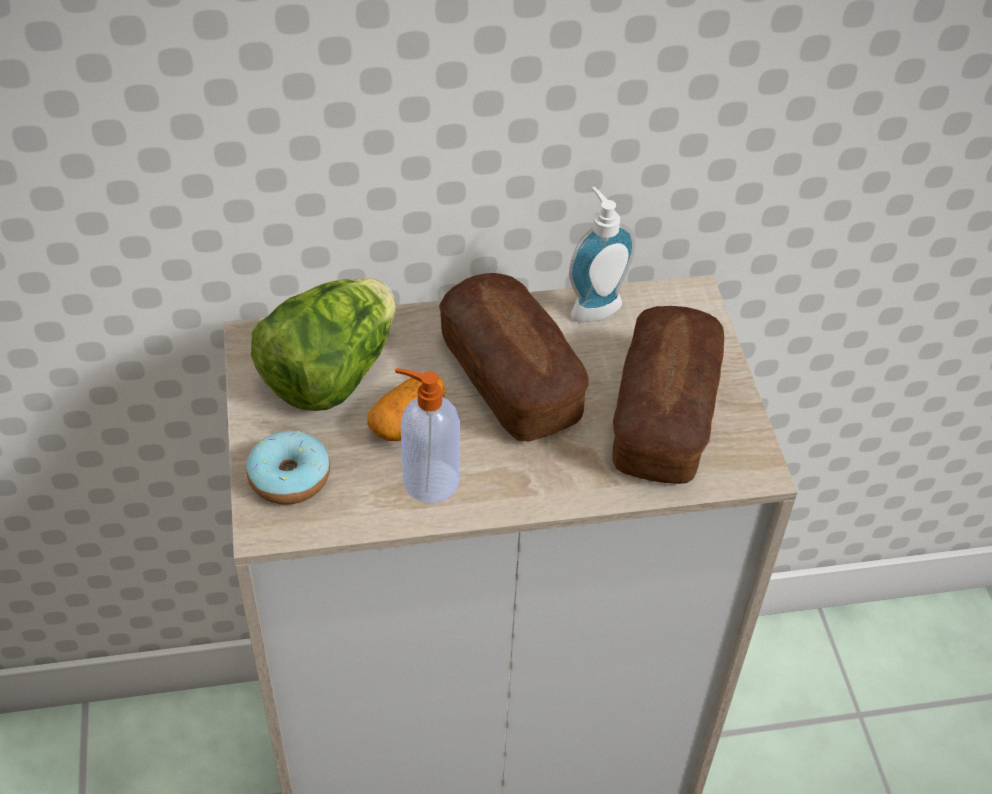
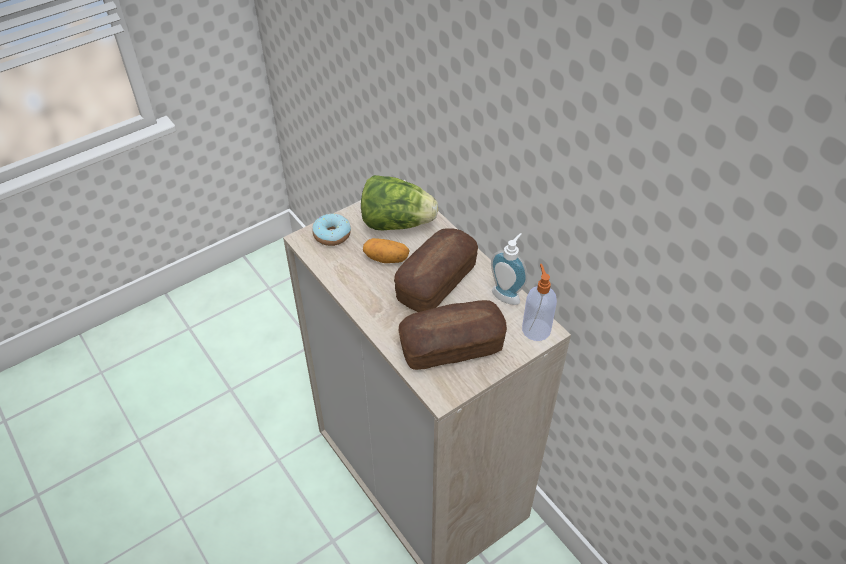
camera: 65 degrees right, 0 degrees up
(428, 481) = (357, 278): soap dispenser -> soap dispenser (536, 329)

